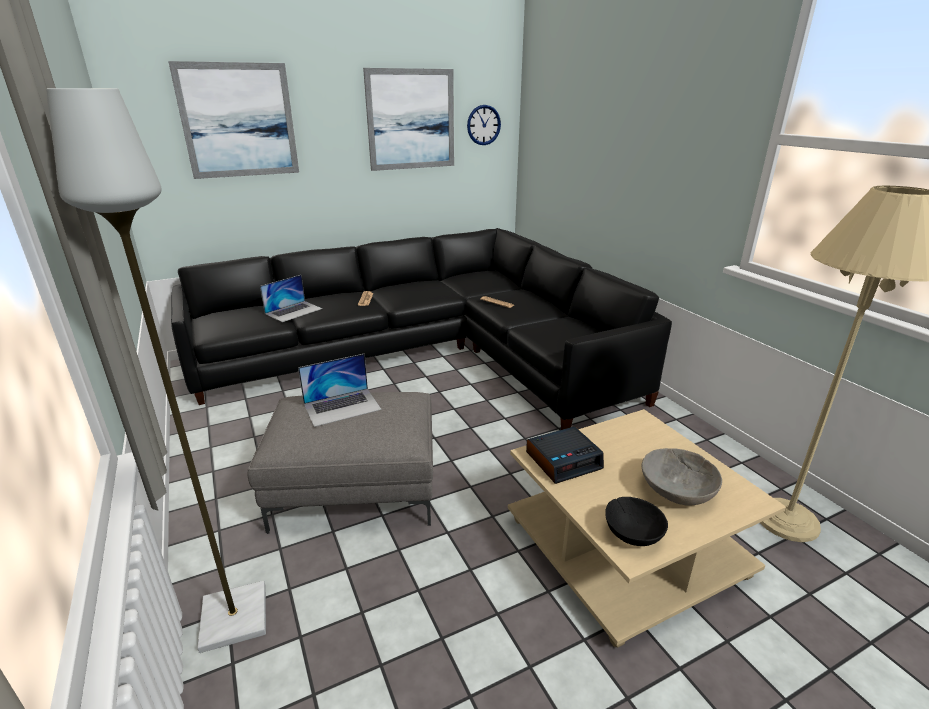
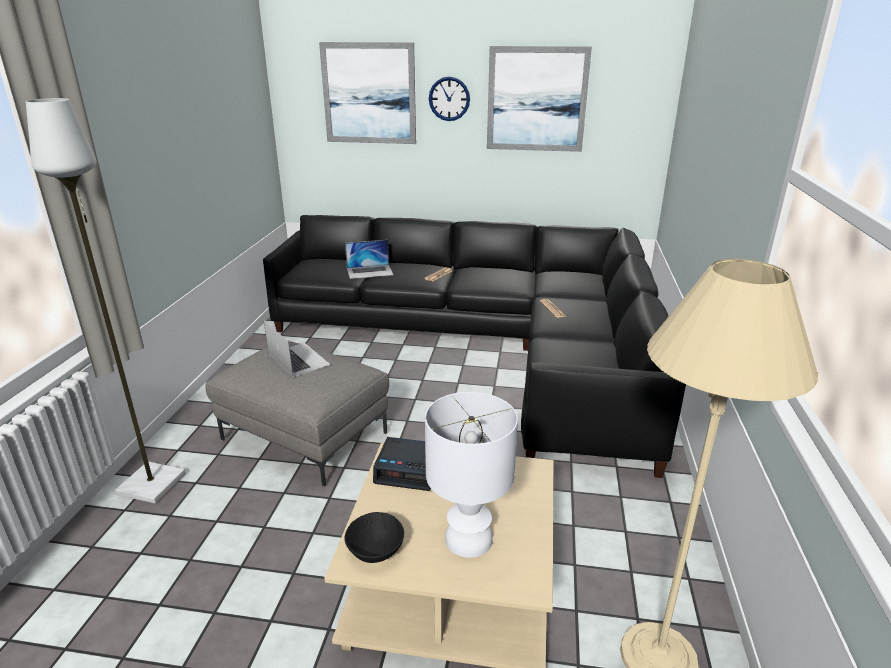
camera: 35 degrees right, 0 degrees up
(342, 406) = (298, 359): laptop -> laptop turned 135 degrees counterclockwise
(483, 125) = (626, 109): wall clock -> wall clock (449, 99)
(676, 489) = (467, 538): grey bowl -> white table lamp

